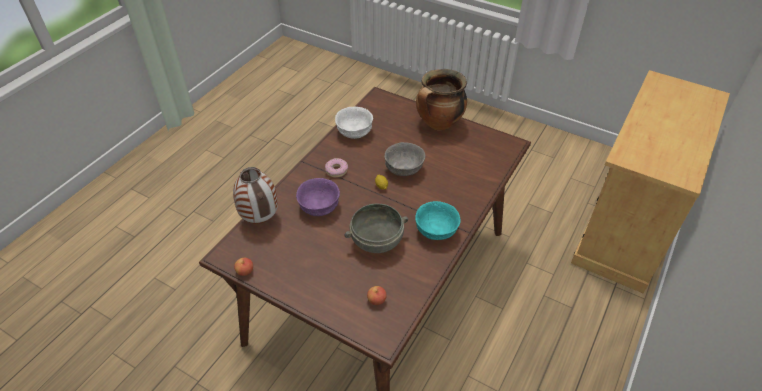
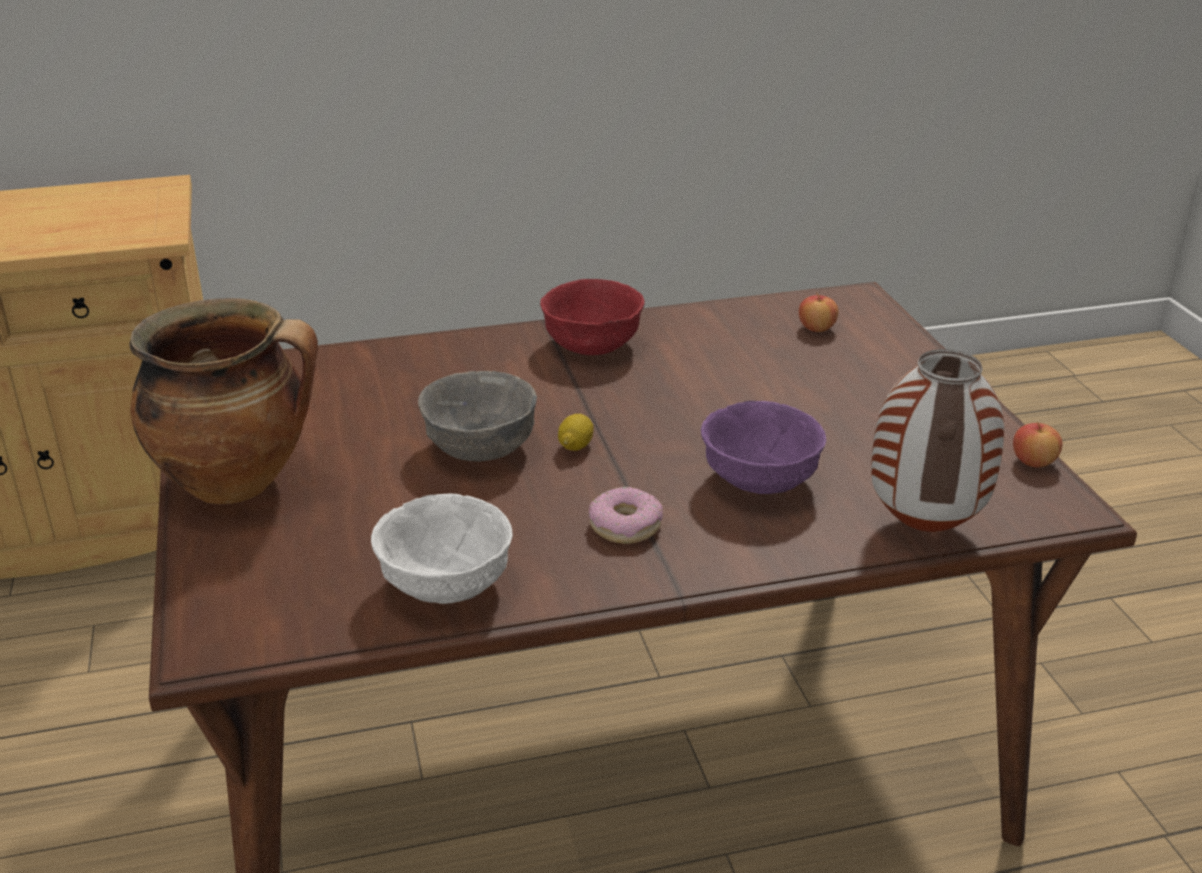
camera: 135 degrees left, 15 degrees down
(377, 242) = (718, 380): grey bowl -> none
(435, 231) = (593, 345): turquoise bowl -> red bowl

